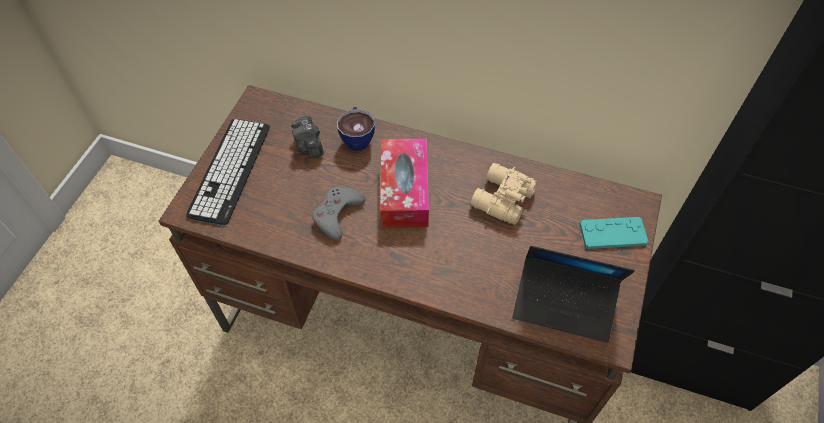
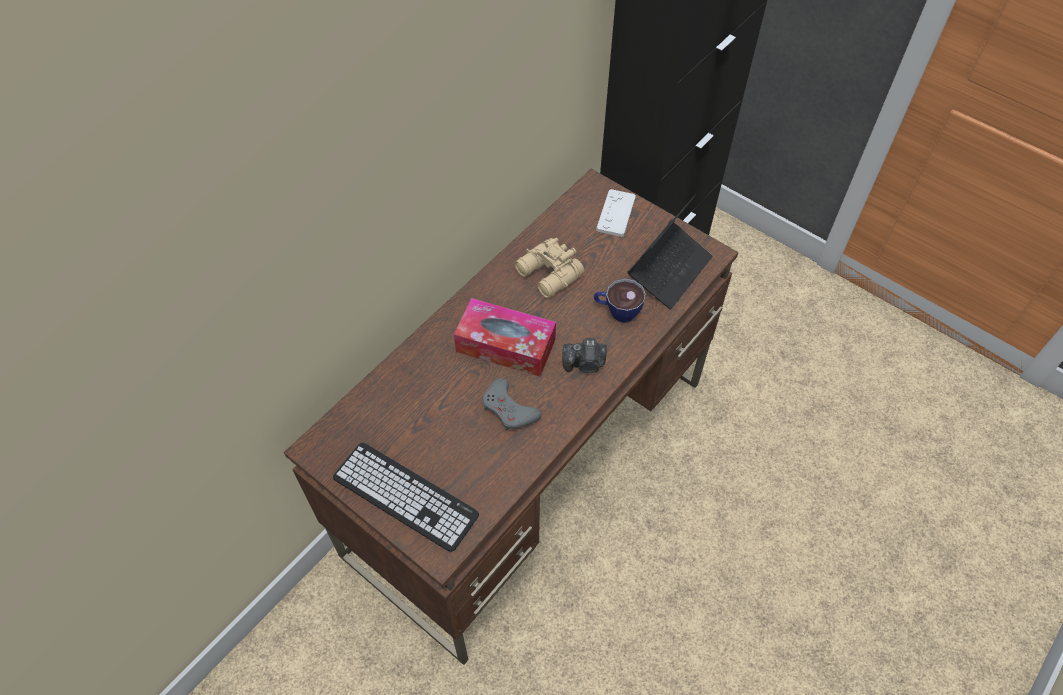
camera: 70 degrees left, 0 degrees up
(309, 145) = (408, 412): camera -> camera (585, 364)
(357, 137) = (418, 366): cup -> cup (617, 311)
(612, 233) = (616, 214): turquoise game controller -> white game controller

